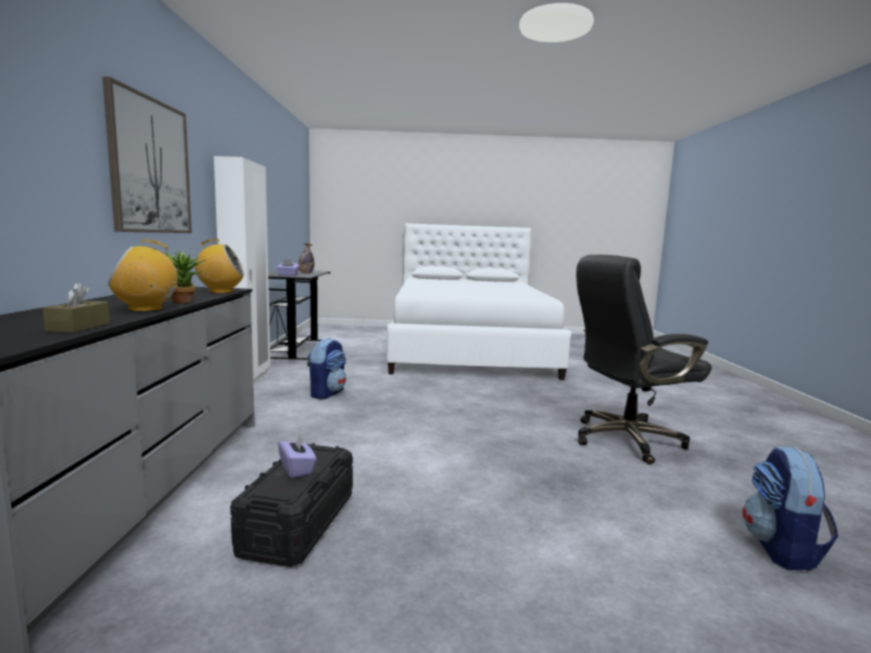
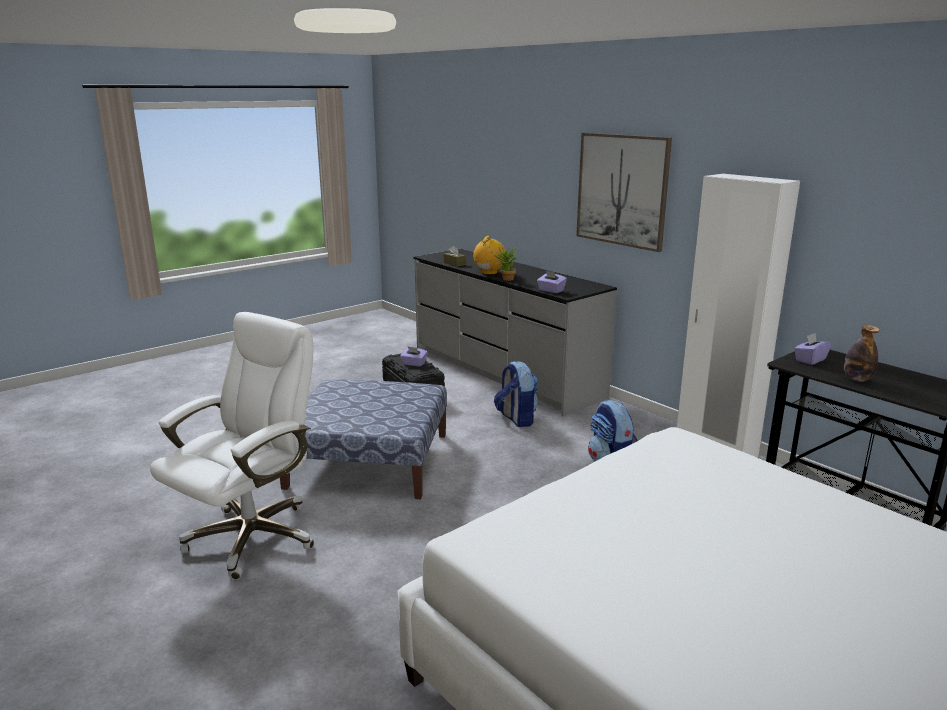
camera: 140 degrees right, 10 degrees up
(221, 292) = (551, 290): radio -> purple tissue box
(483, 456) = (370, 460): none -> ottoman
(628, 439) = (249, 539): black office chair -> white office chair
(781, 549) = (141, 471): backpack -> backpack (516, 419)

